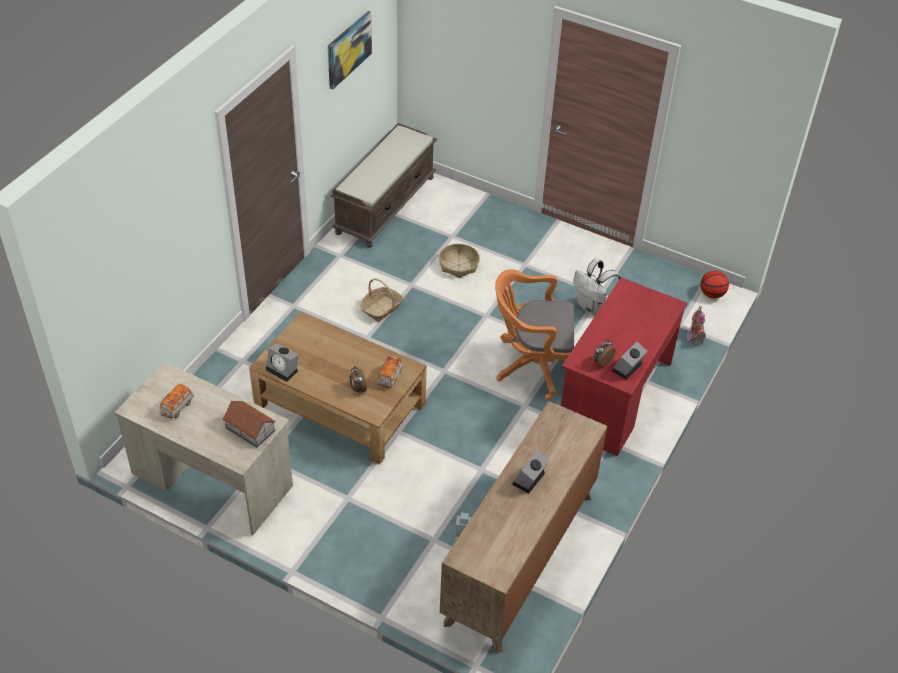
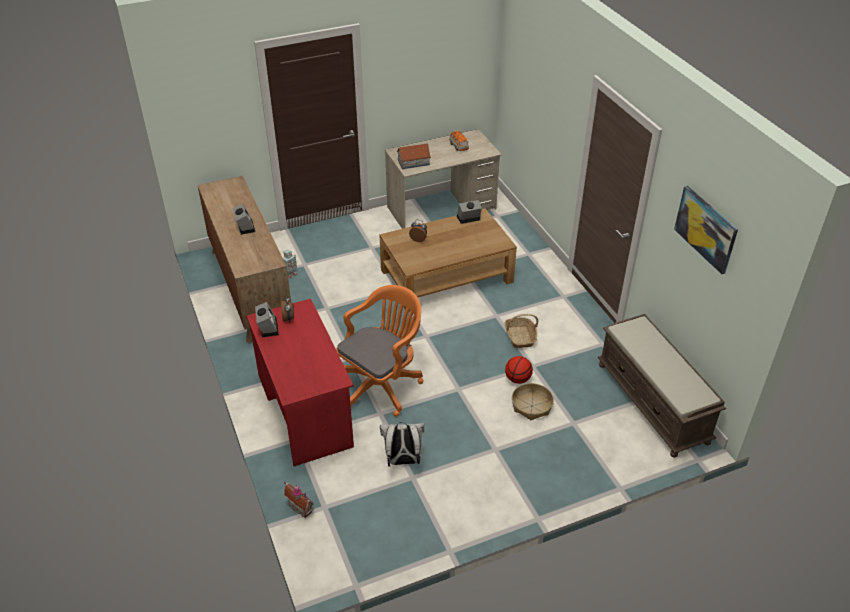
camera: 130 degrees right, 5 degrees down
(389, 377) = (413, 256): toy car -> none
(712, 294) = (331, 564): basketball -> basketball (517, 379)

